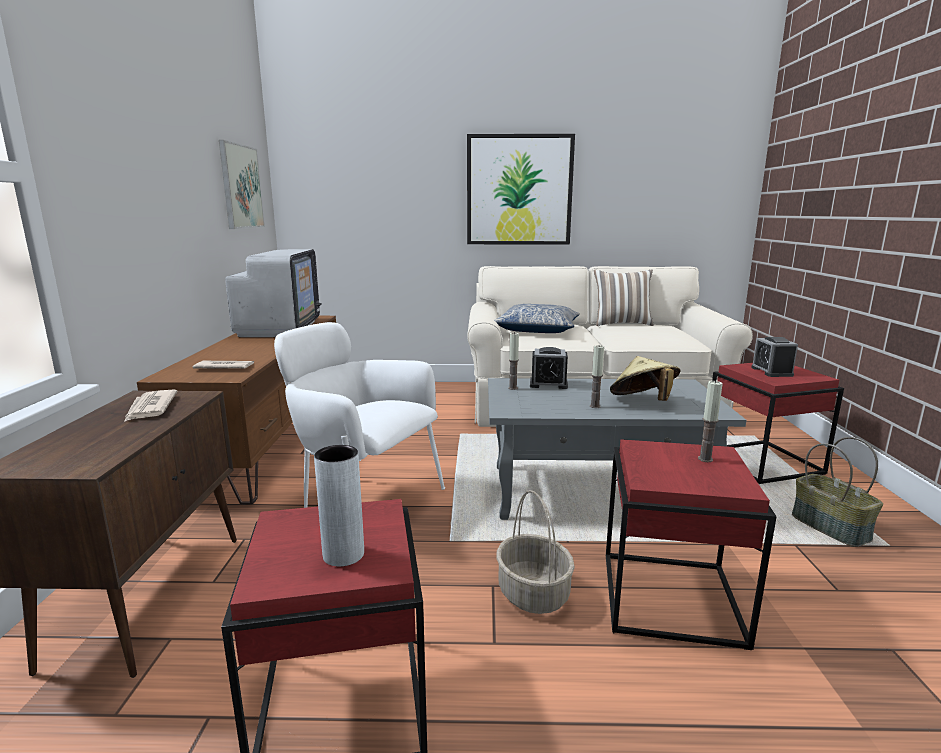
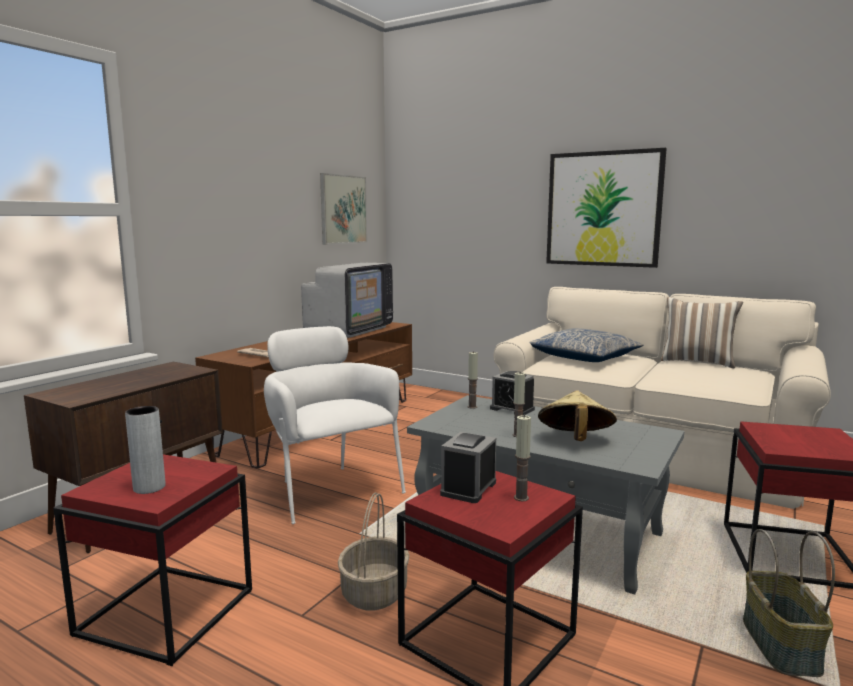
camera: 30 degrees right, 5 degrees down
(150, 408) = (160, 373): newspaper -> none
(771, 371) = (797, 438): alarm clock -> alarm clock (468, 488)

